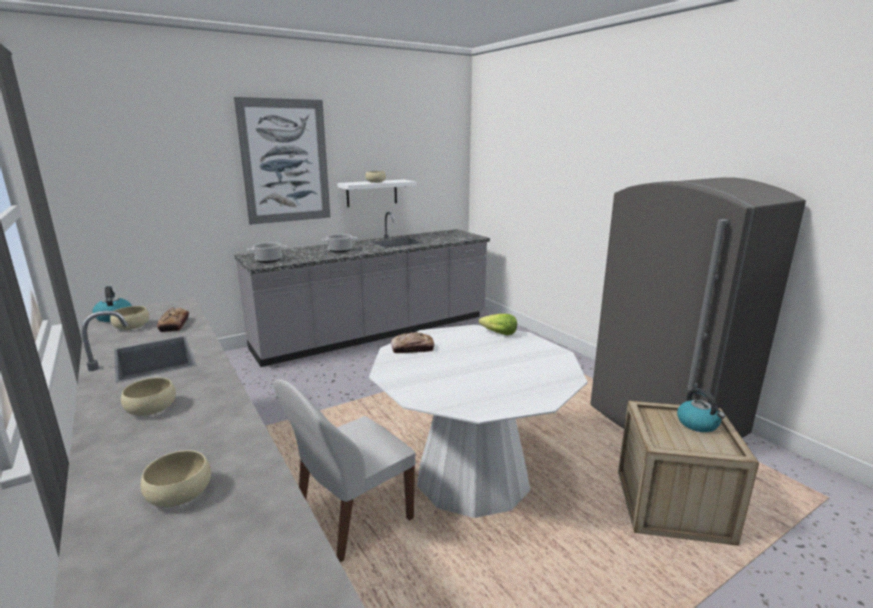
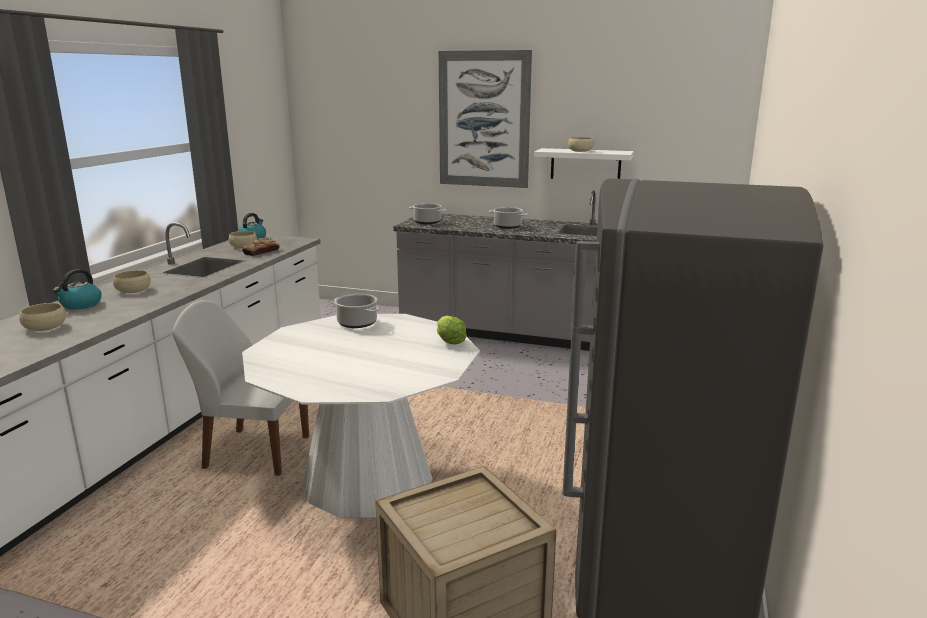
camera: 50 degrees right, 0 degrees up
(412, 348) = (356, 323): bread -> cooking pot
(698, 424) = (490, 522): kettle -> kettle (80, 305)

